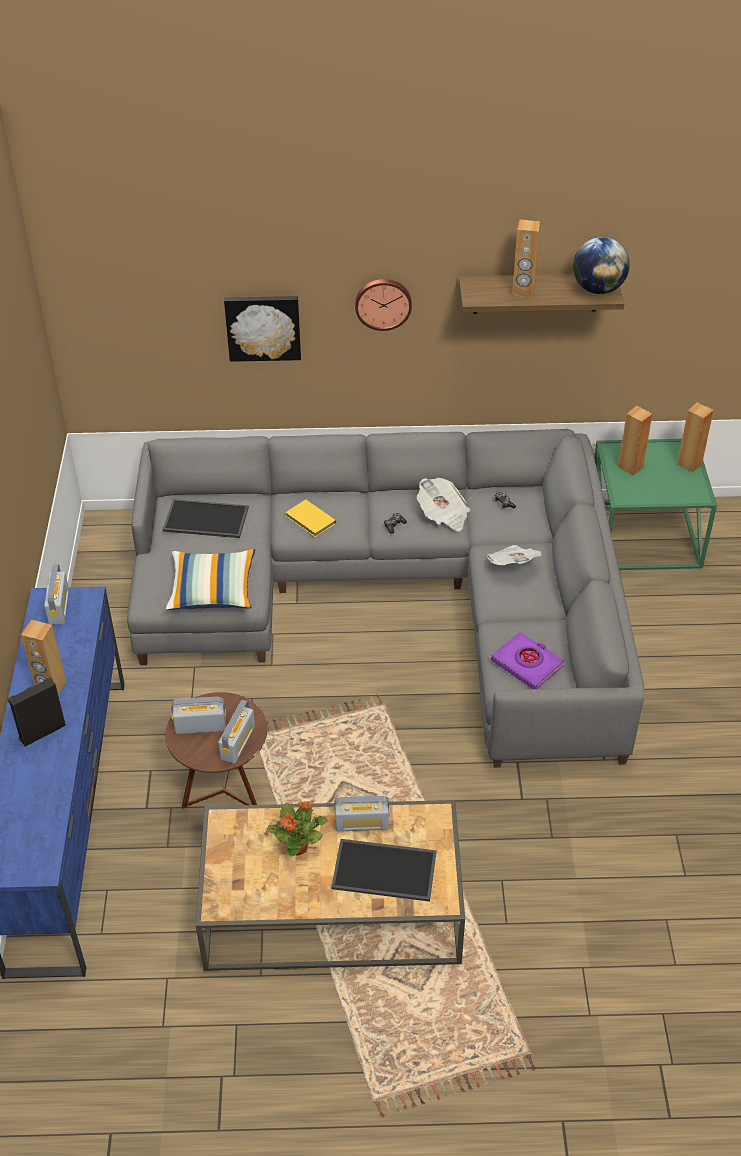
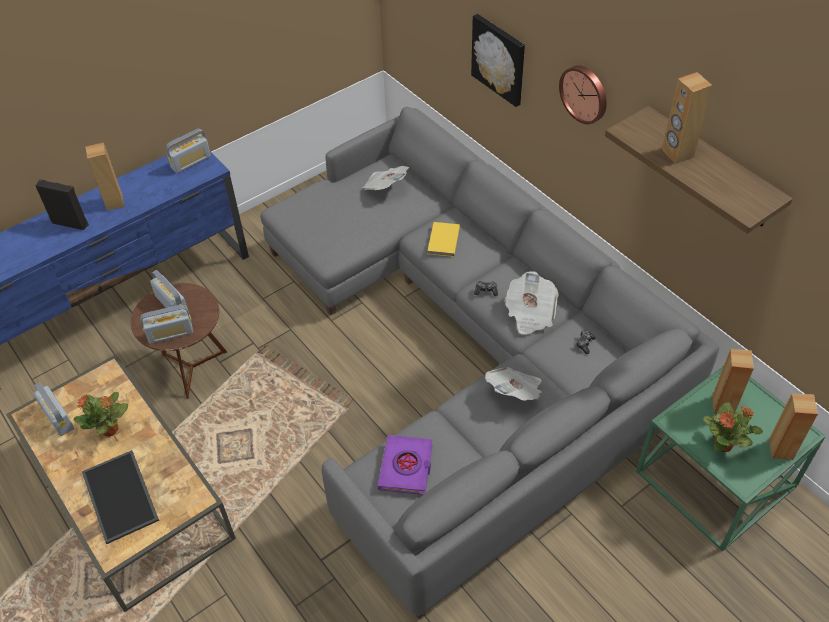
camera: 55 degrees right, 5 degrees up
(204, 520) = (385, 187): tray -> newspaper
(212, 590) = (322, 234): pillow -> none
(362, 824) = (157, 455): radio -> radio (58, 418)
(598, 289) = (747, 199): globe -> none
(662, 486) = (723, 444): none -> potted plant

